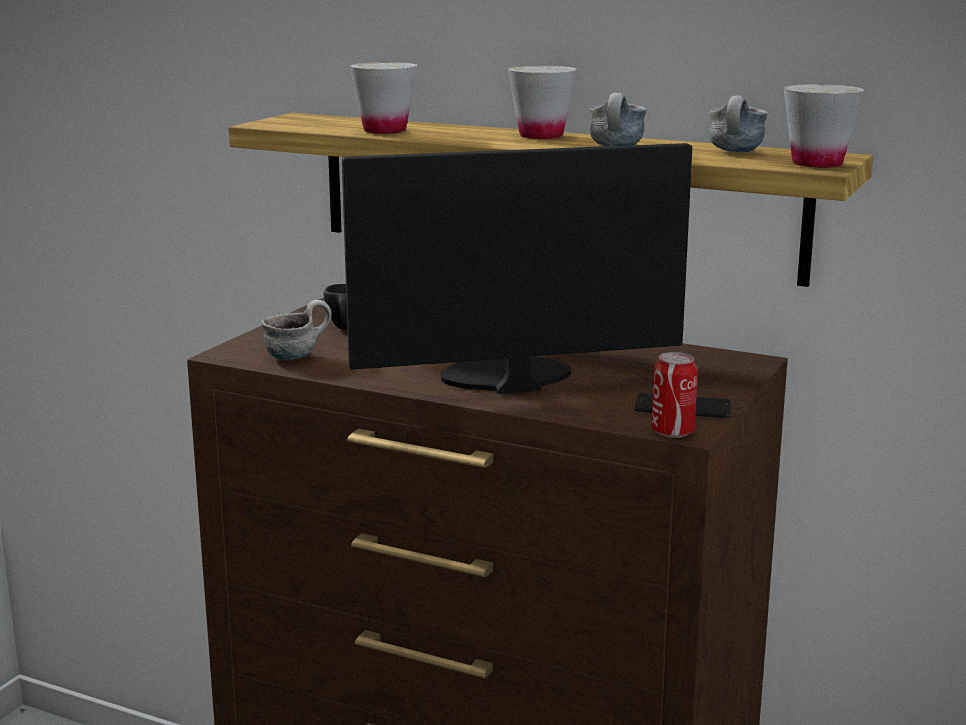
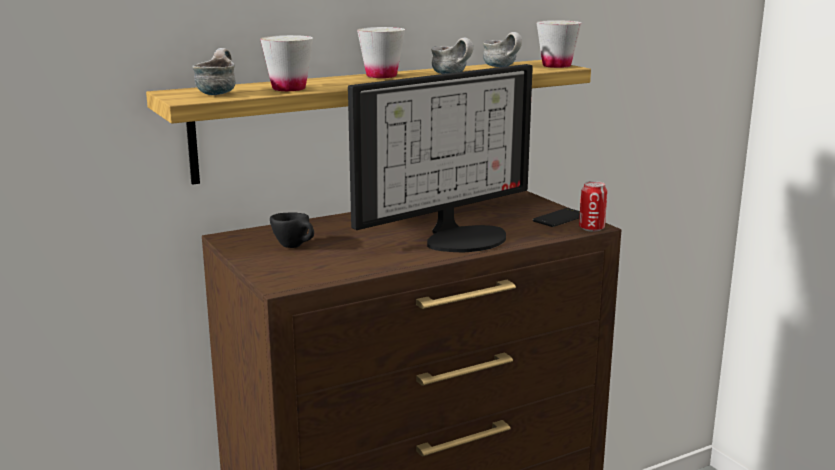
camera: 55 degrees left, 0 degrees up
(298, 356) = (324, 269): mug -> mug (217, 93)
(507, 380) = (461, 236): monitor -> monitor turned 150 degrees counterclockwise

